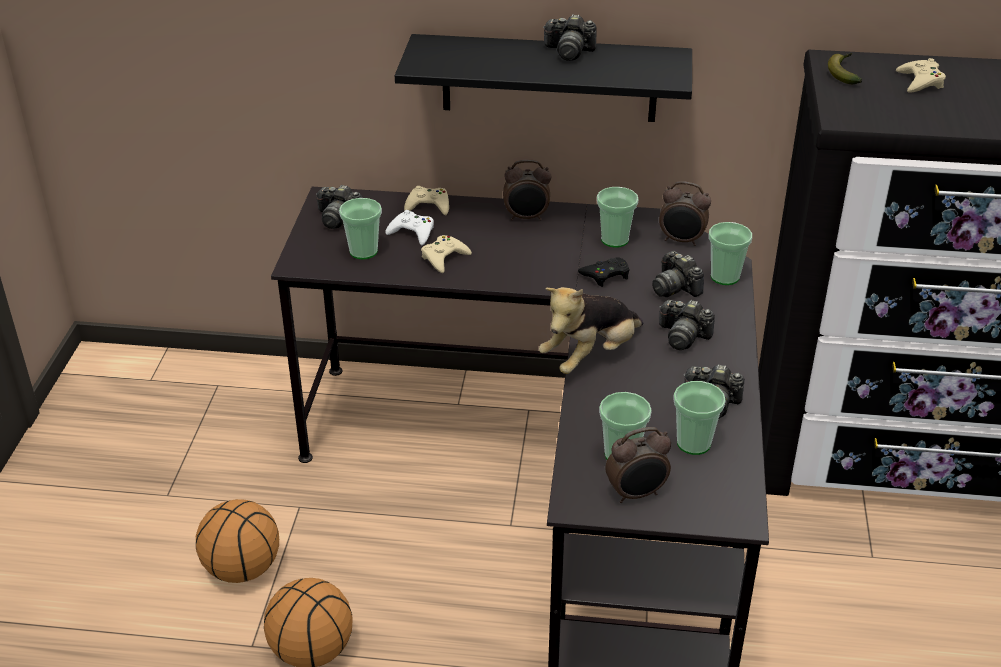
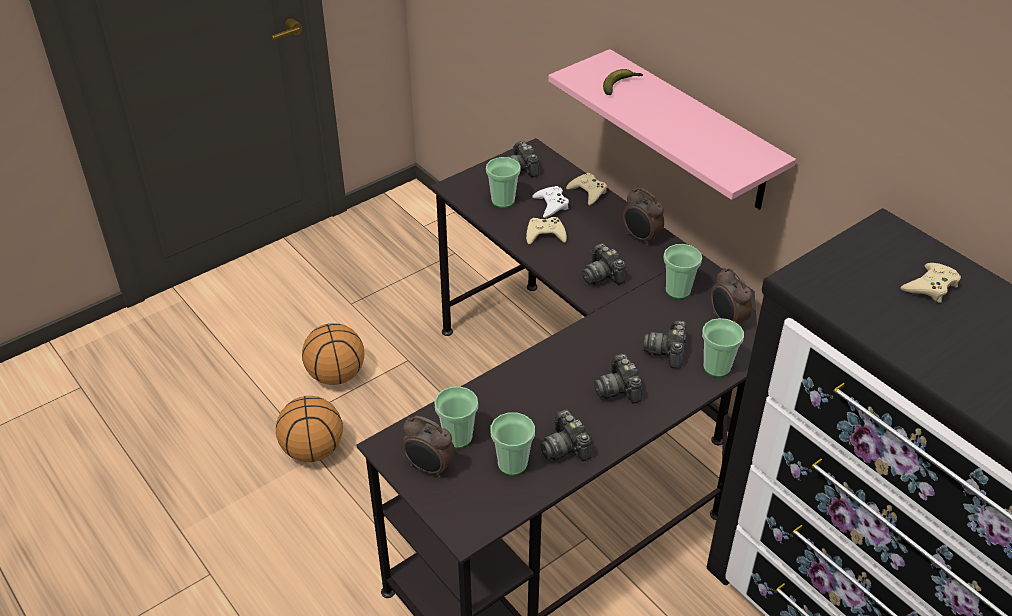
camera: 45 degrees right, 5 degrees up
(549, 78) = (692, 131): black shelf -> pink shelf
(569, 52) = (694, 115): camera -> camera (602, 275)
(590, 356) = (537, 360): plush toy -> none
(606, 275) = (632, 312): black game controller -> none
(844, 73) = (875, 243): banana -> banana (620, 86)

